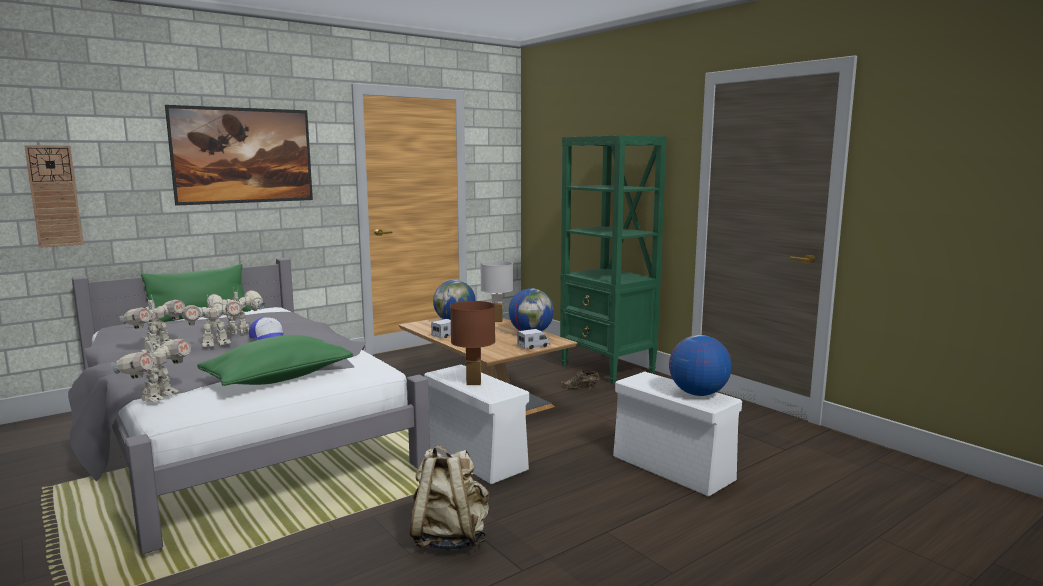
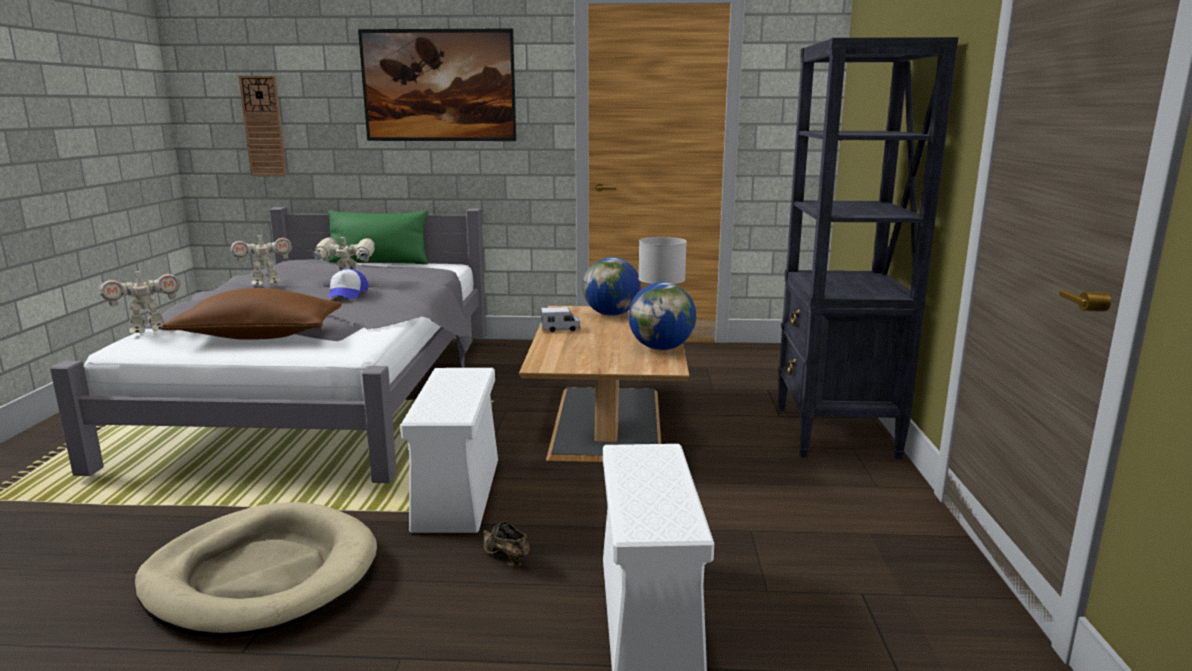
camera: 40 degrees right, 5 degrees up
(215, 344) = (298, 290): toy robot -> none
(278, 379) = (259, 336): green pillow -> brown pillow
(449, 538) = (262, 576): beige backpack -> beige dog bed
(474, 383) = (445, 394): brown table lamp -> none
(534, 346) = (618, 367): toy truck -> none
(581, 388) = (743, 449): brown shoe -> brown shoe (505, 557)
(607, 368) = (835, 433): green bookcase -> black bookcase
(698, 394) = (665, 505): globe -> none

